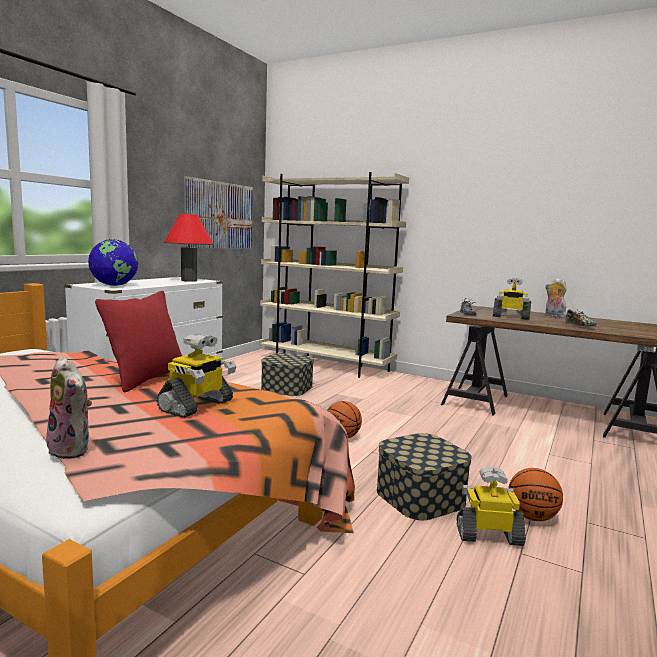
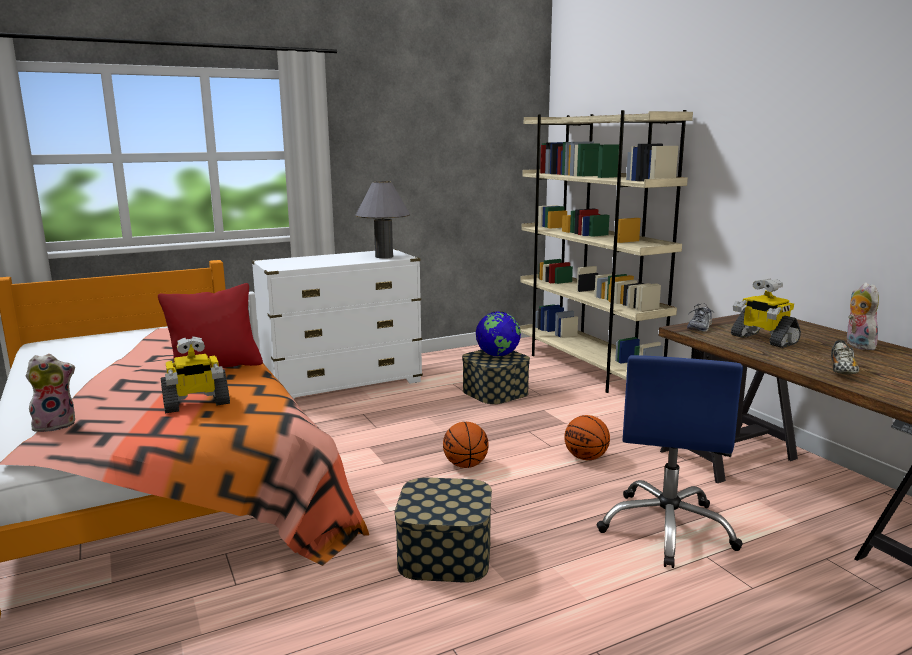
camera: 35 degrees right, 5 degrees up
(73, 450) = (56, 424): plush toy -> plush toy turned 105 degrees counterclockwise
(114, 285) = (288, 263): globe -> globe (498, 355)
(189, 280) = (384, 256): red table lamp -> grey table lamp
(220, 215) = (469, 171): picture -> none
(489, 535) = (450, 618): toy robot -> none
(510, 445) = (667, 529): none -> blue office chair
(532, 517) = (534, 619): basketball -> basketball (586, 458)

